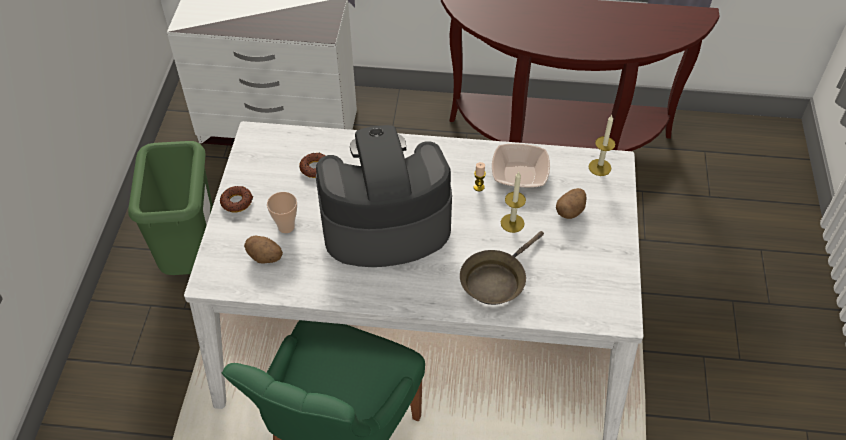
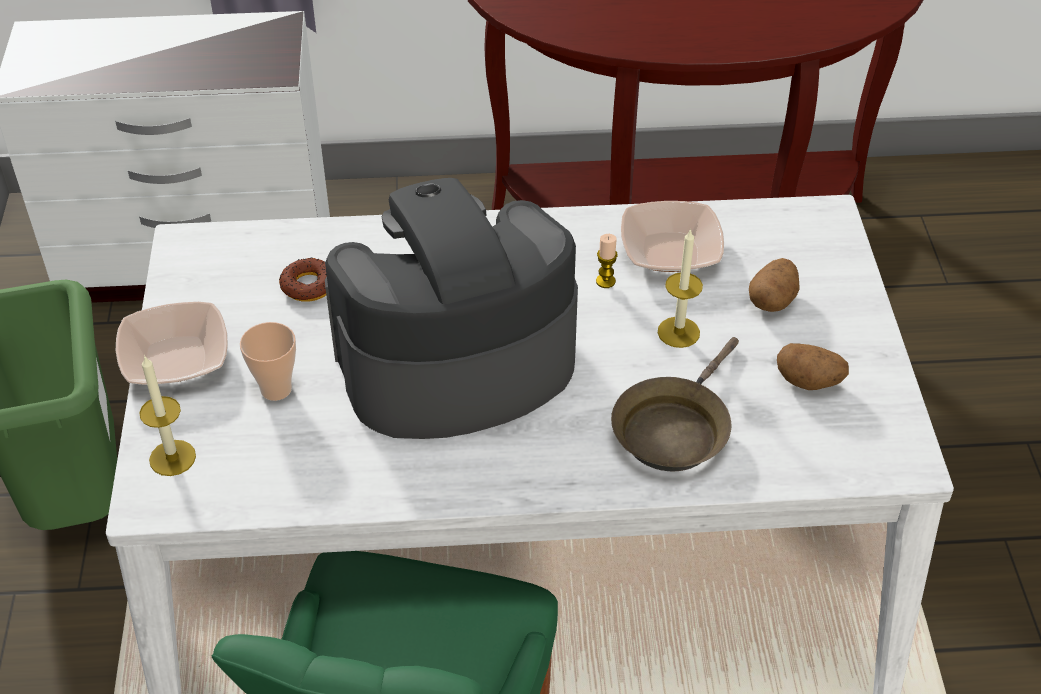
camera: 10 degrees left, 5 degrees down
(237, 202) = (176, 359): donut -> bowl
(265, 257) = (248, 446): potato -> potato (809, 381)
(599, 167) = (802, 225): candle -> candle (172, 458)

